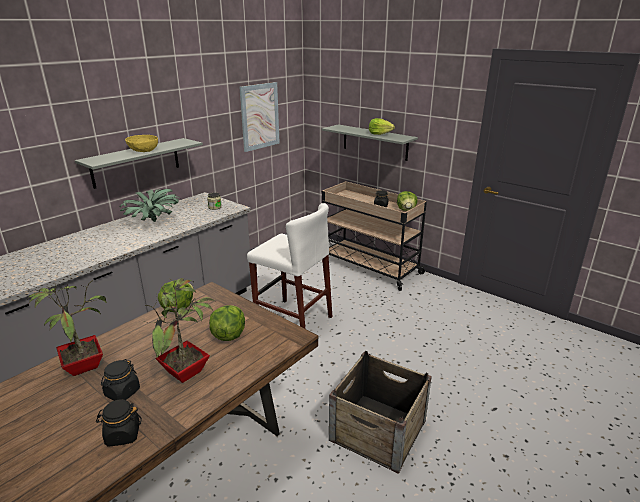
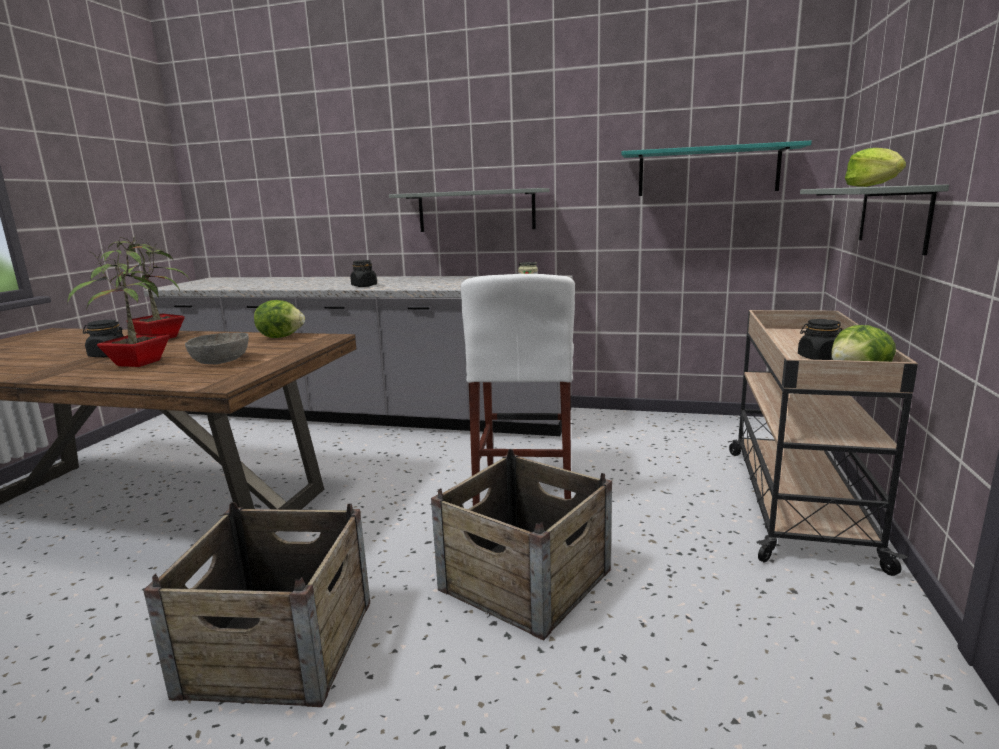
camera: 65 degrees right, 10 degrees down
(122, 435) = (34, 368): black jar -> black jar (364, 286)
(143, 150) = (468, 190): yellow bowl -> none
(153, 223) = (445, 281): potted plant -> none
(228, 335) = (221, 361): lettuce -> grey bowl
(260, 116) = (707, 171): picture -> turquoise shelf
(374, 345) = (526, 579): none -> crate

